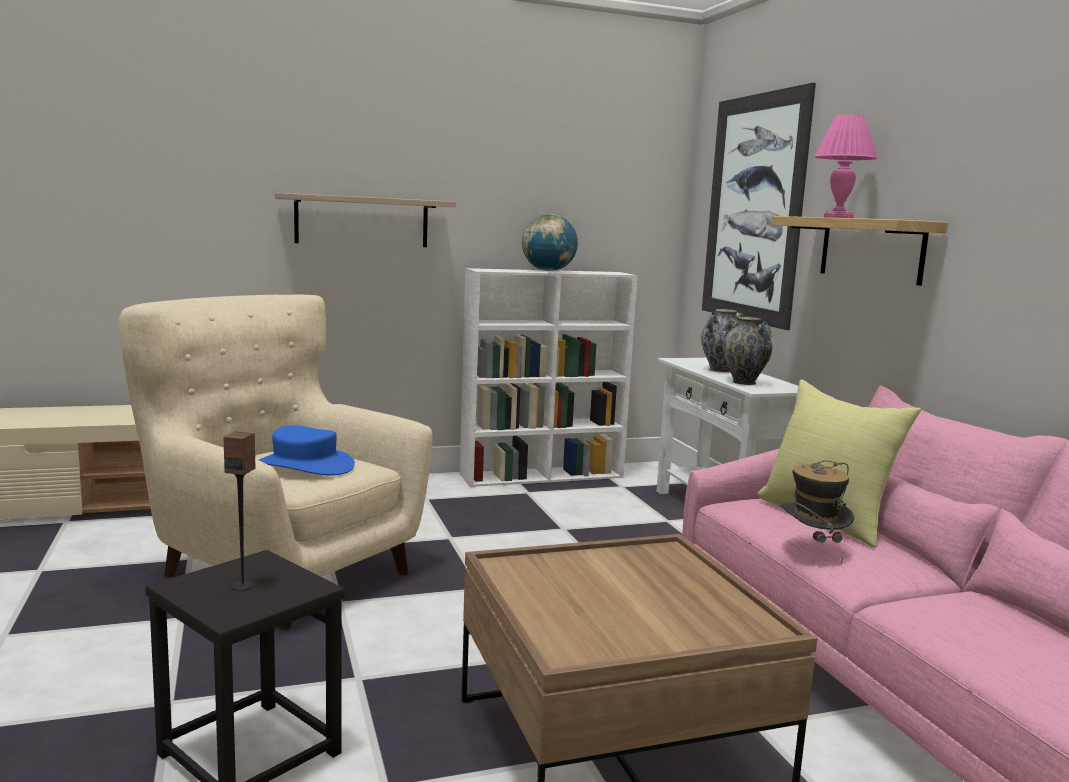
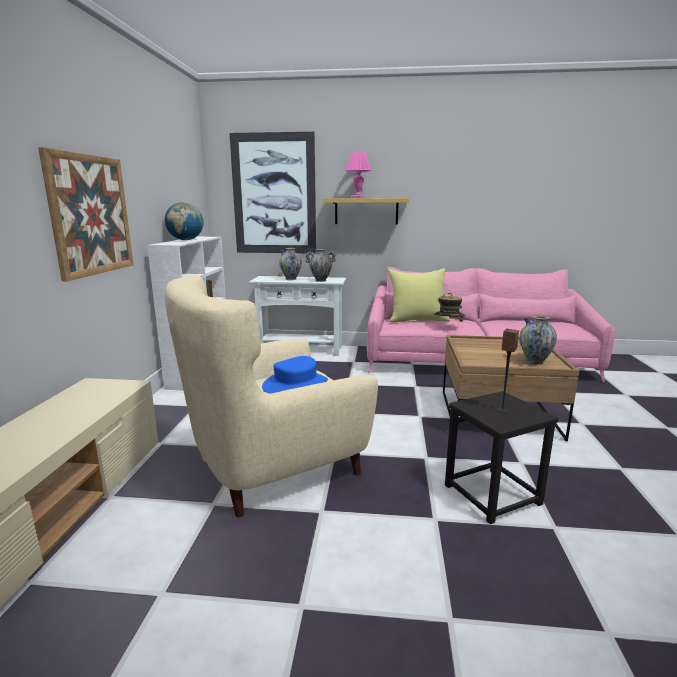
camera: 65 degrees left, 5 degrees up
(362, 221) = (91, 215): shelf -> picture
(579, 627) = (534, 362): none -> vase

